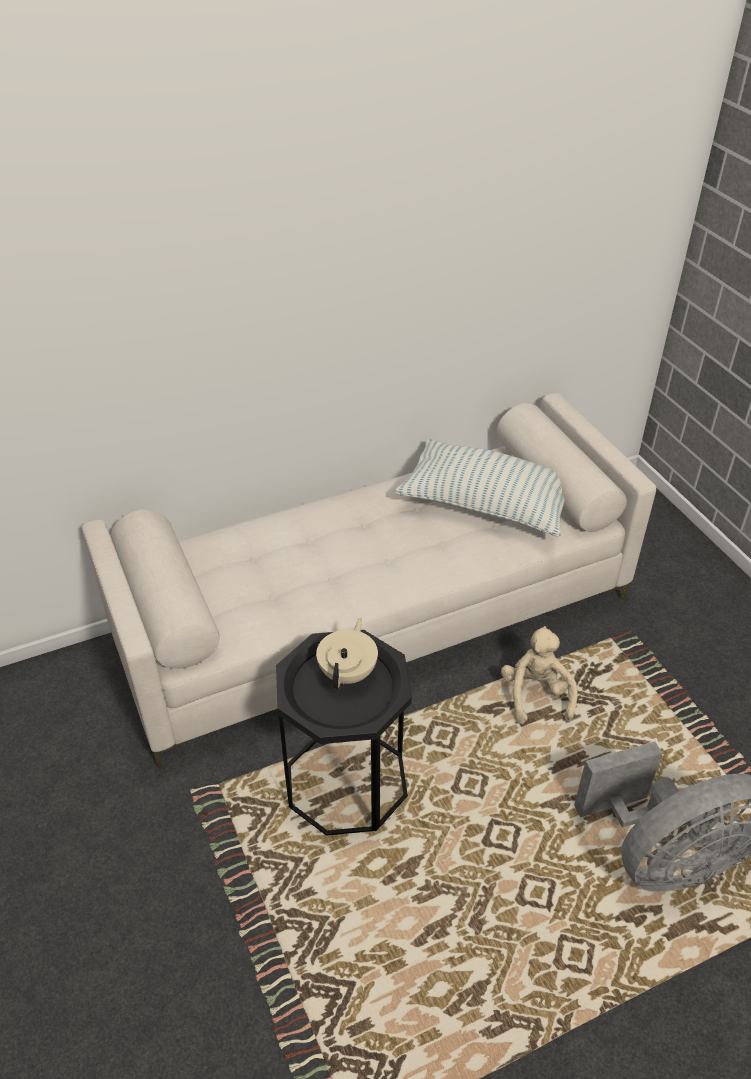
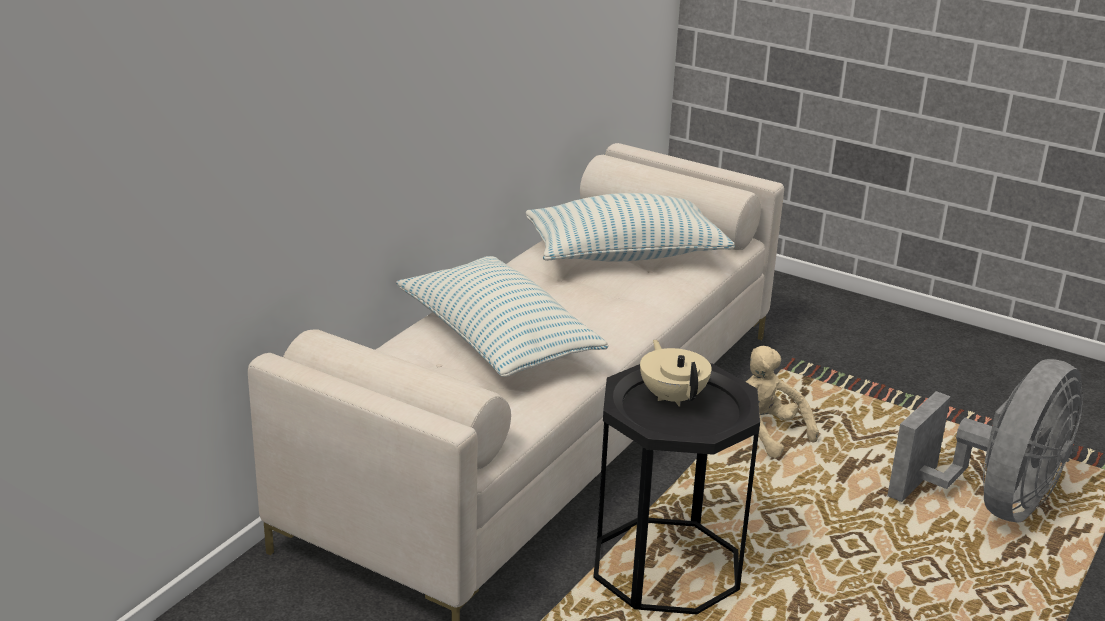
camera: 35 degrees left, 15 degrees down
(306, 554) = (497, 341): none -> pillow

